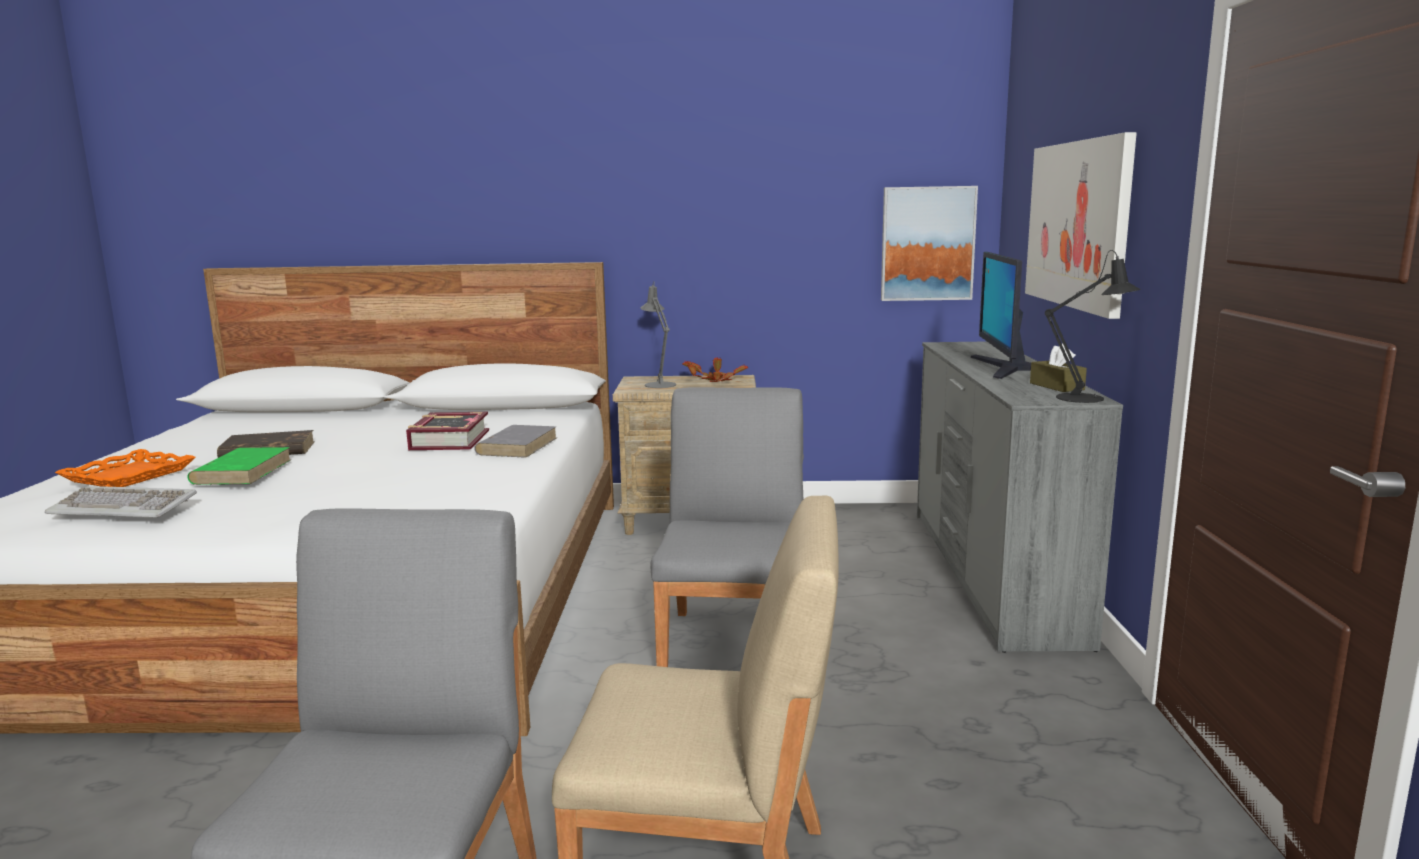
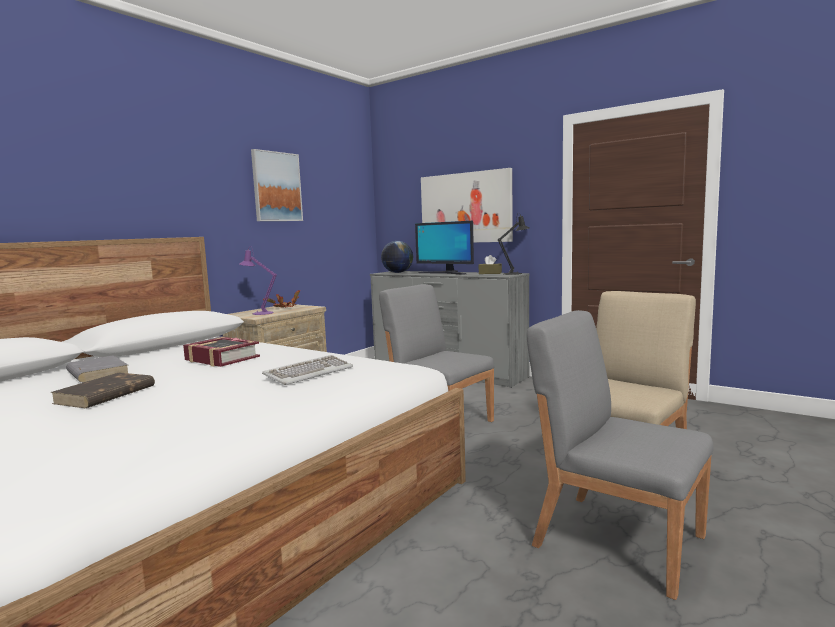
camera: 55 degrees left, 5 degrees down
(124, 507) = (181, 432): keyboard -> keyboard (308, 373)
(129, 476) = (70, 430): orange tray -> none
(242, 471) = (160, 400): green book -> none
(517, 446) = (278, 349): grey book -> grey book (97, 373)
(659, 384) = (260, 313): grey table lamp -> purple table lamp
(927, 243) = (352, 225): picture -> picture (276, 187)
(961, 348) = (397, 272): none -> globe

